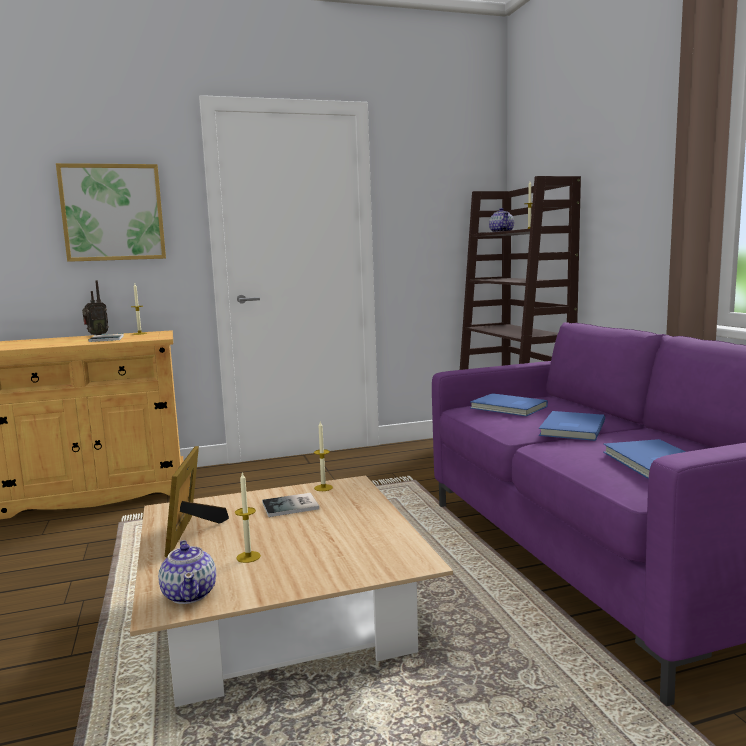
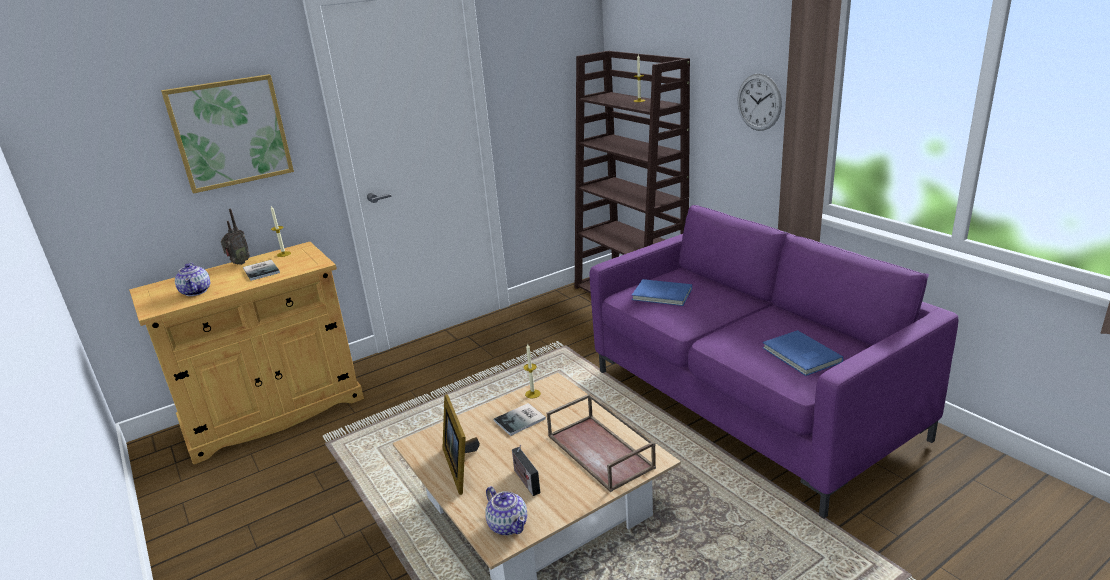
camera: 15 degrees left, 15 degrees up
(248, 557) = (525, 480): candle -> radio
(359, 545) = (601, 451): none -> brown tray
(501, 232) = (607, 96): teapot -> teapot (196, 291)
(570, 428) = (724, 319): blue book -> none
(650, 206) = (759, 102): none -> wall clock

